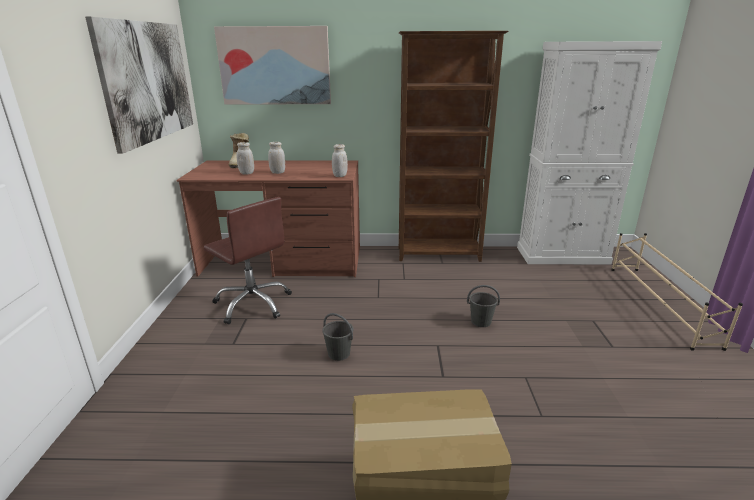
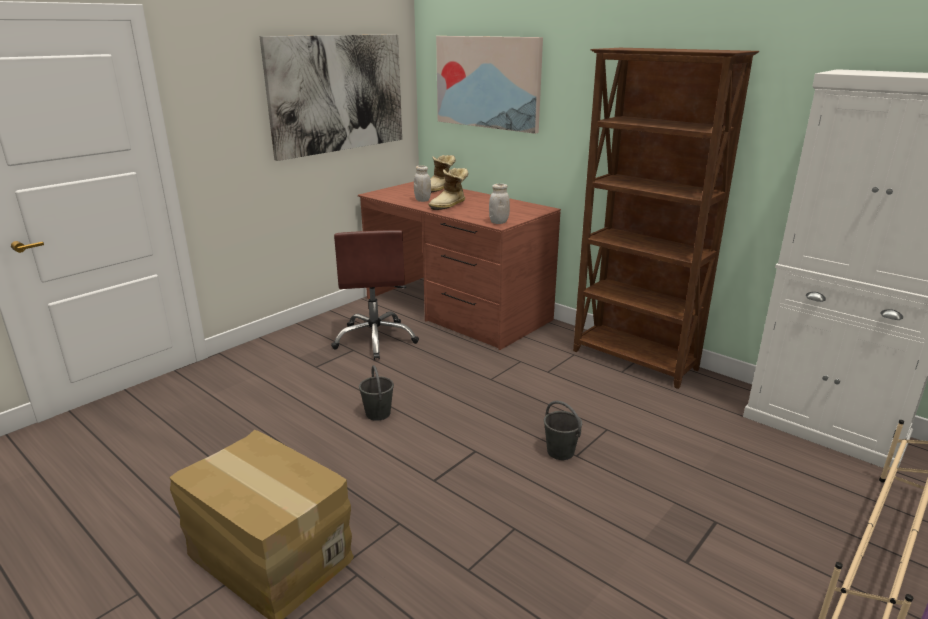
camera: 40 degrees right, 0 degrees up
(277, 172) = (449, 205): white jar -> boot

